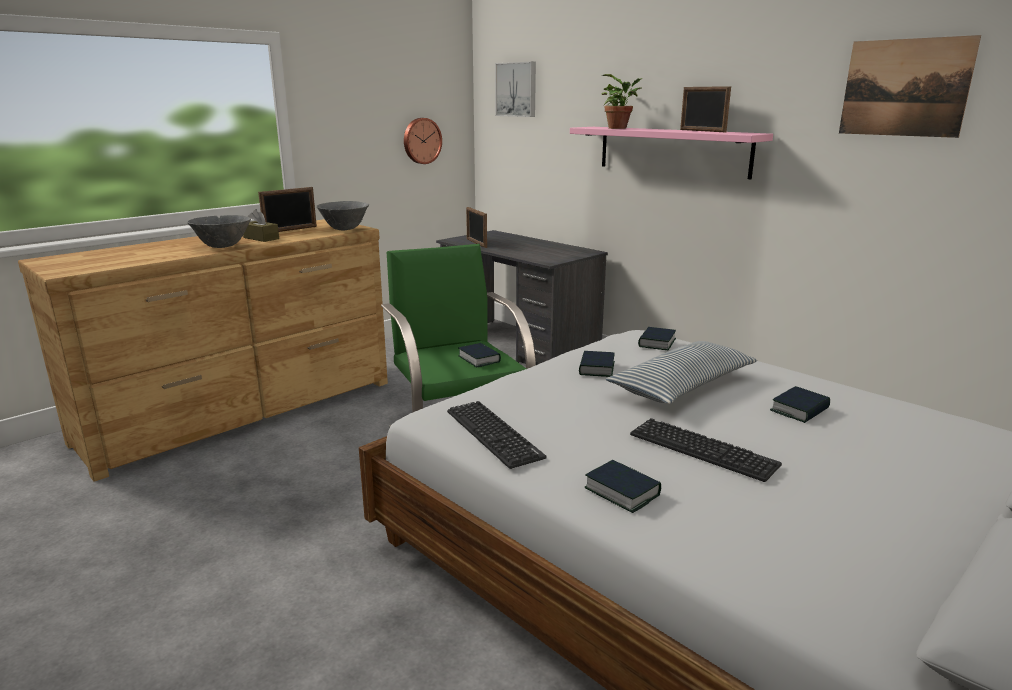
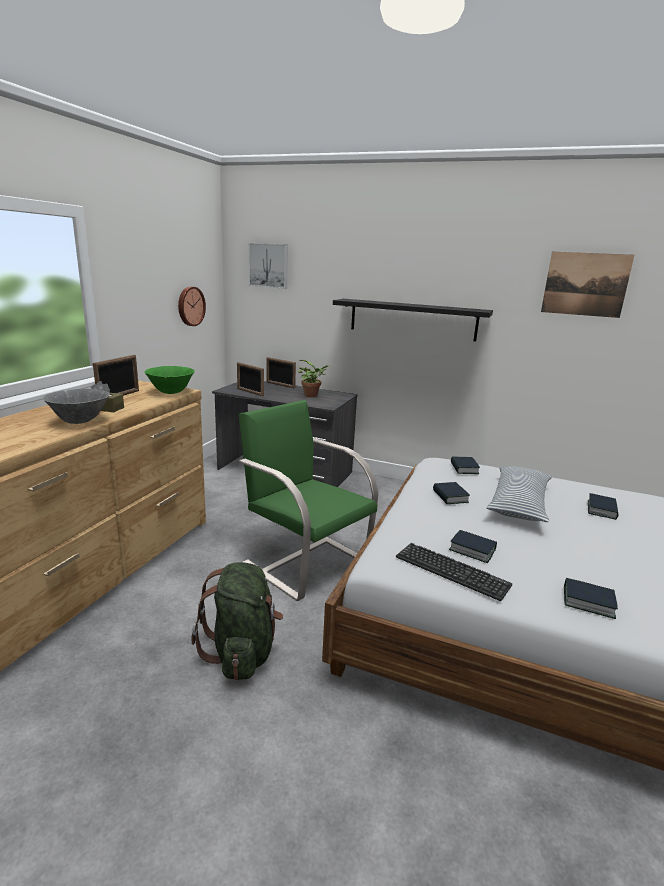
camera: 25 degrees left, 0 degrees up
(320, 503) = (242, 652): none -> green backpack
(344, 229) = (171, 392): grey bowl -> green bowl
(479, 359) = (333, 497): book -> book (472, 550)
(620, 128) = (374, 302): potted plant -> potted plant (312, 395)
(672, 151) = (412, 319): pink shelf -> black shelf
(702, 131) = (441, 306): picture frame -> picture frame (280, 385)
(702, 450) = (589, 554): keyboard -> none

